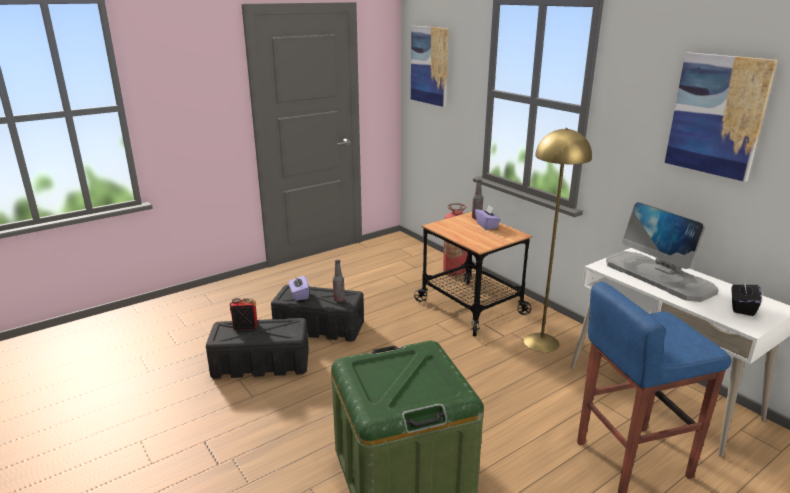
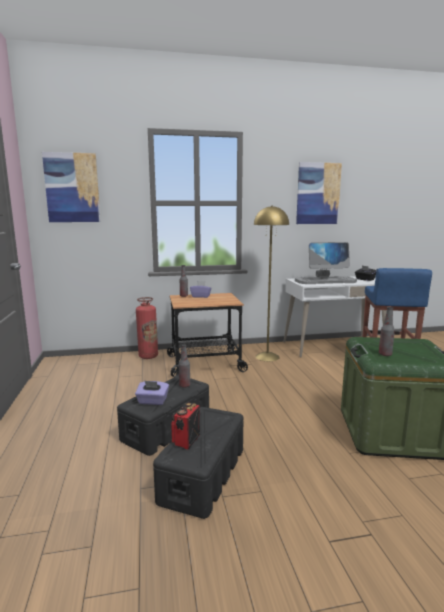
camera: 65 degrees left, 10 degrees down
(383, 368) = (385, 354): none -> bottle

